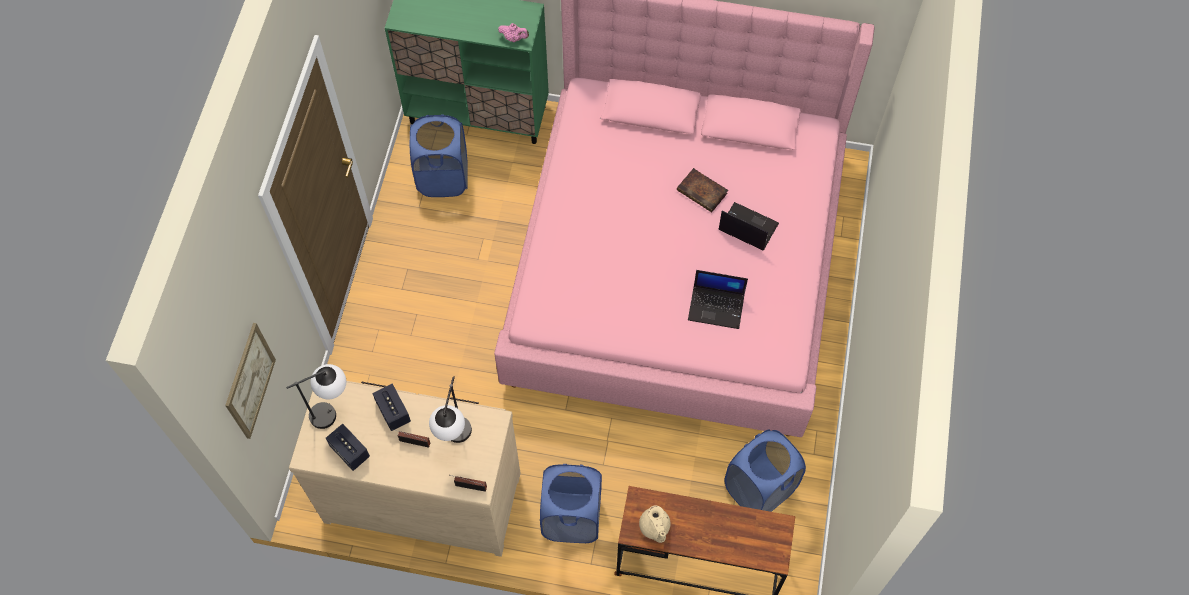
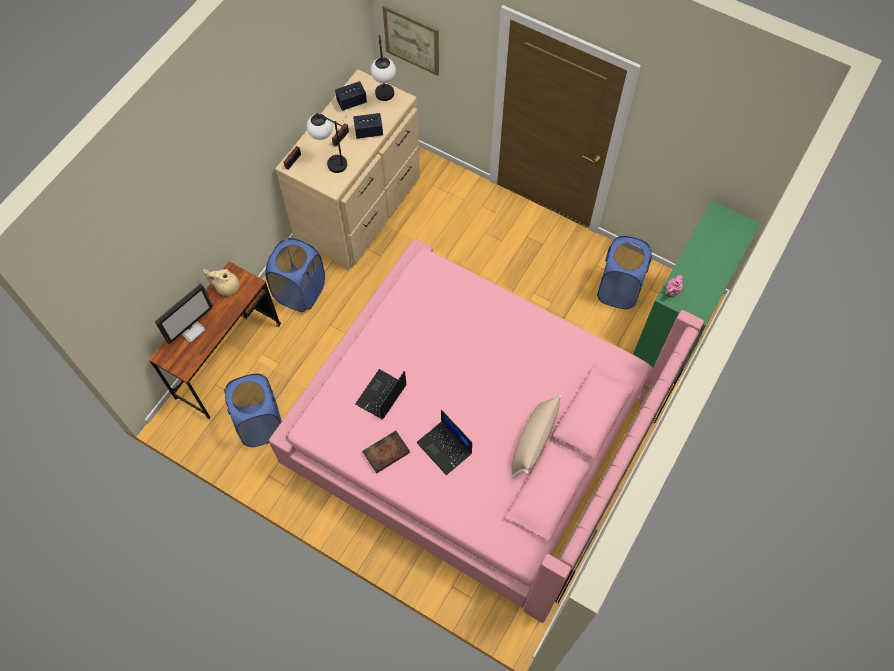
camera: 110 degrees right, 0 degrees up
(703, 152) = (533, 441): none -> beige pillow
(703, 192) = (493, 425): book -> book (385, 453)
(728, 542) = (191, 329): none -> monitor
(747, 227) = (445, 448): laptop -> laptop turned 90 degrees clockwise

